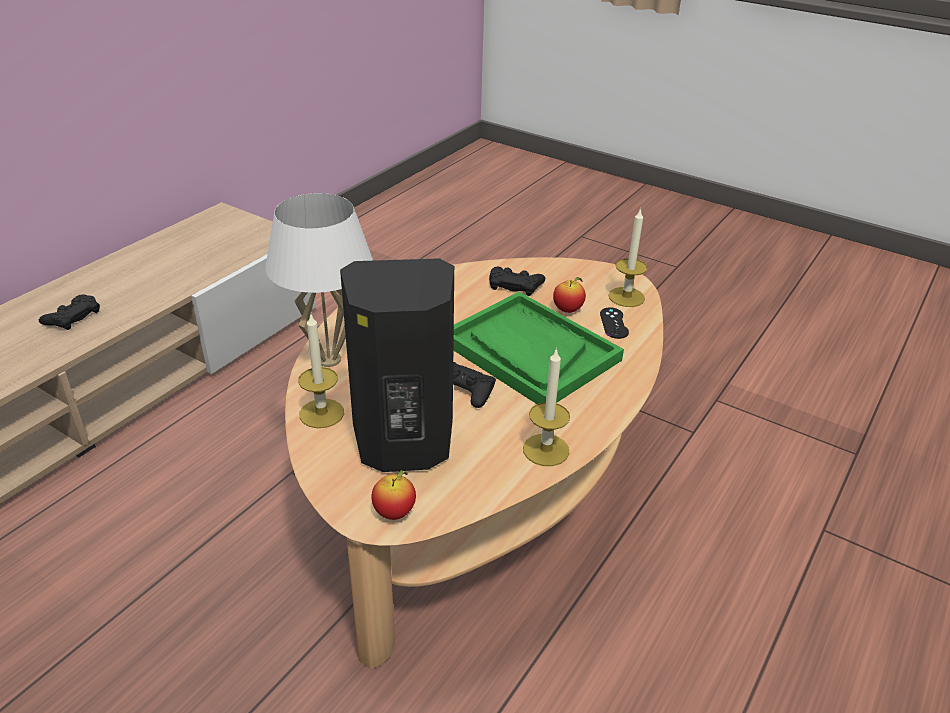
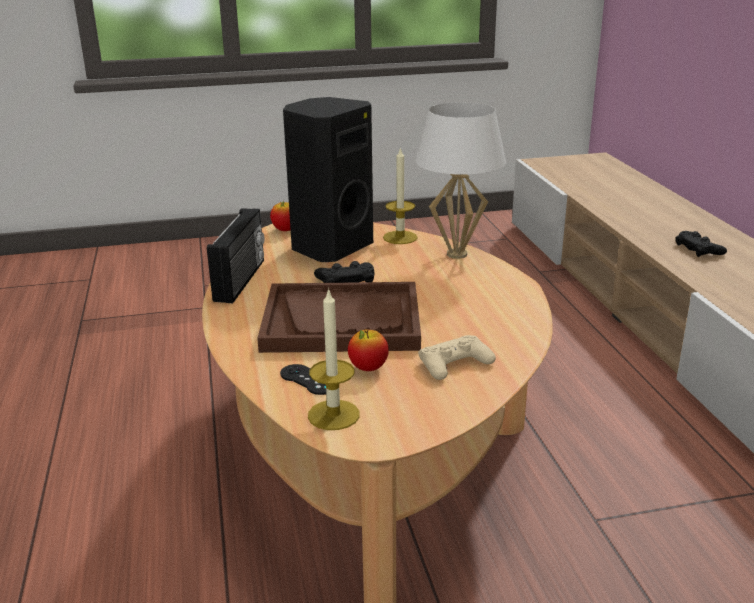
camera: 135 degrees right, 10 degrees down
(515, 285) = (454, 364): black game controller -> beige game controller
(530, 351) = (342, 321): green tray -> brown tray
(546, 450) = (242, 280): candle -> radio

